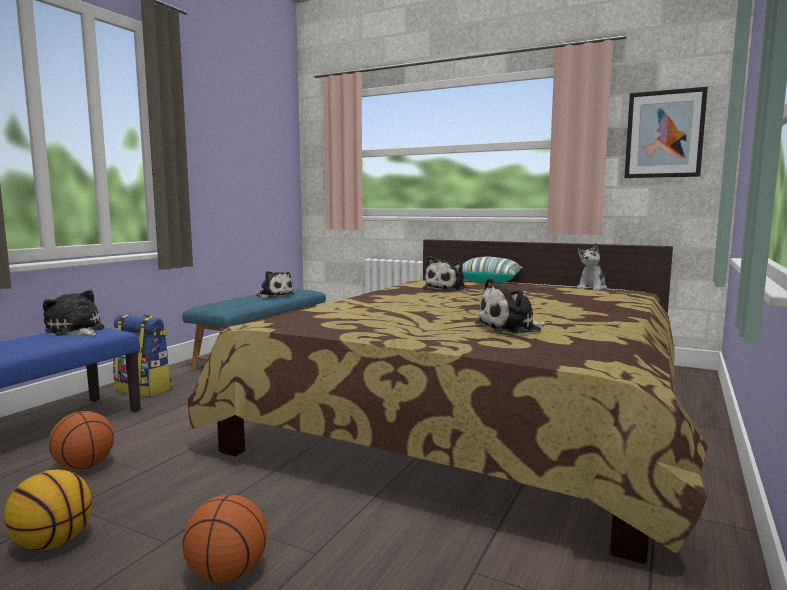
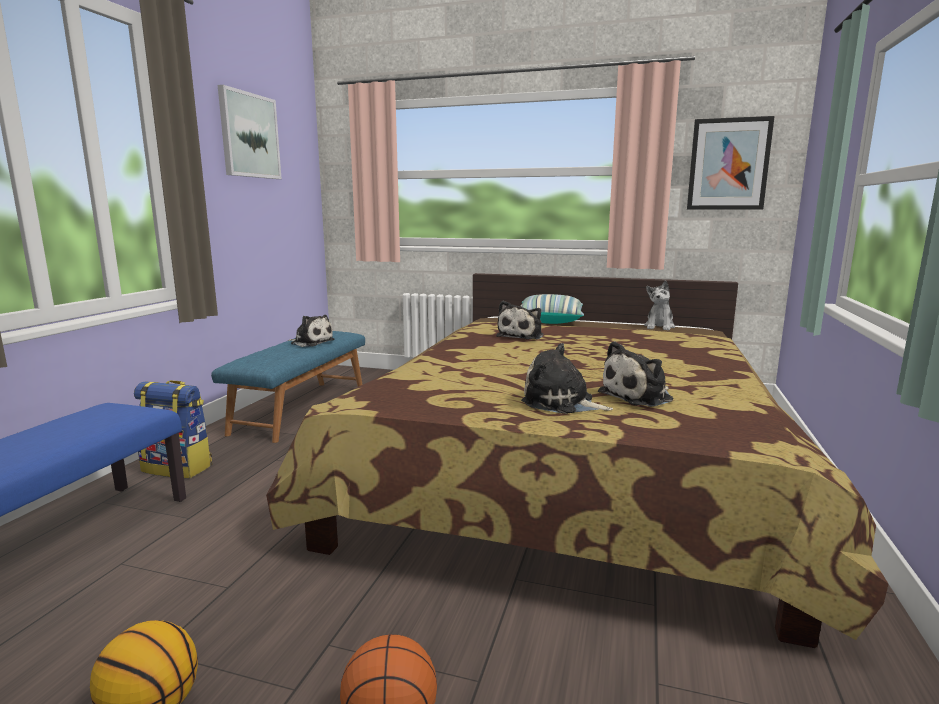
camera: 10 degrees left, 5 degrees up
(76, 331) = (99, 413): plush toy -> plush toy (561, 403)
(84, 466) = (147, 589): basketball -> none
(233, 120) = (249, 135): none -> picture

